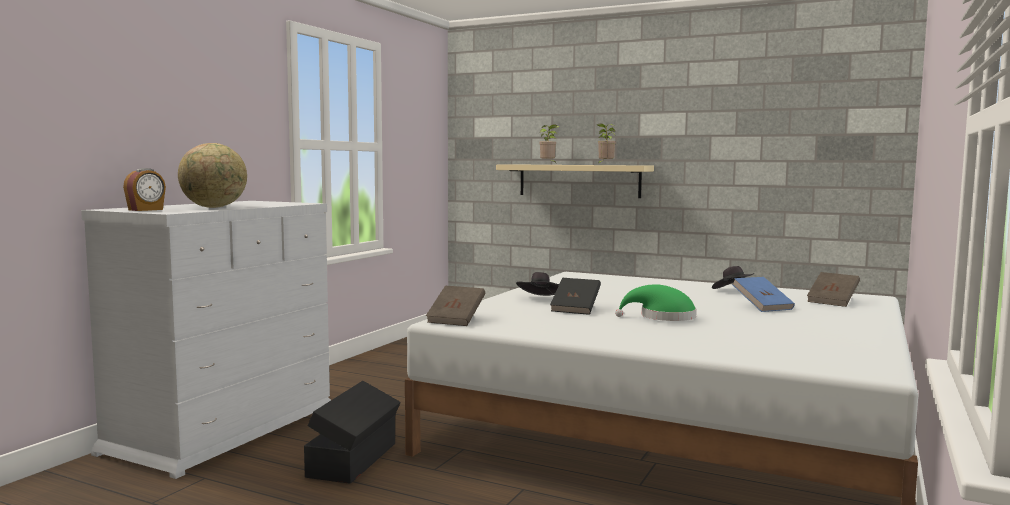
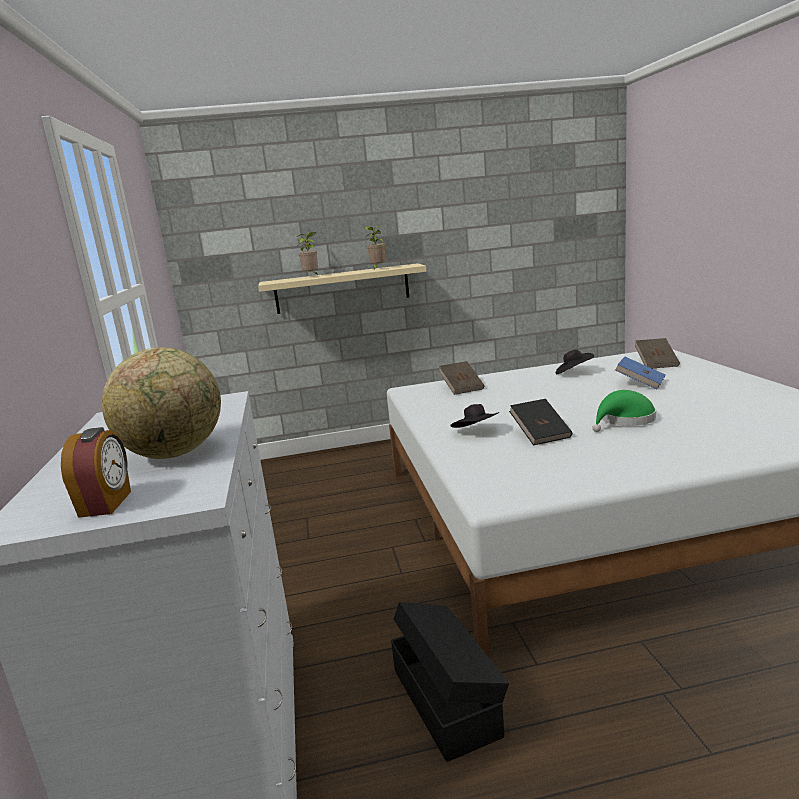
camera: 35 degrees left, 10 degrees up
(456, 319) = (496, 491): brown book -> brown book (461, 388)

